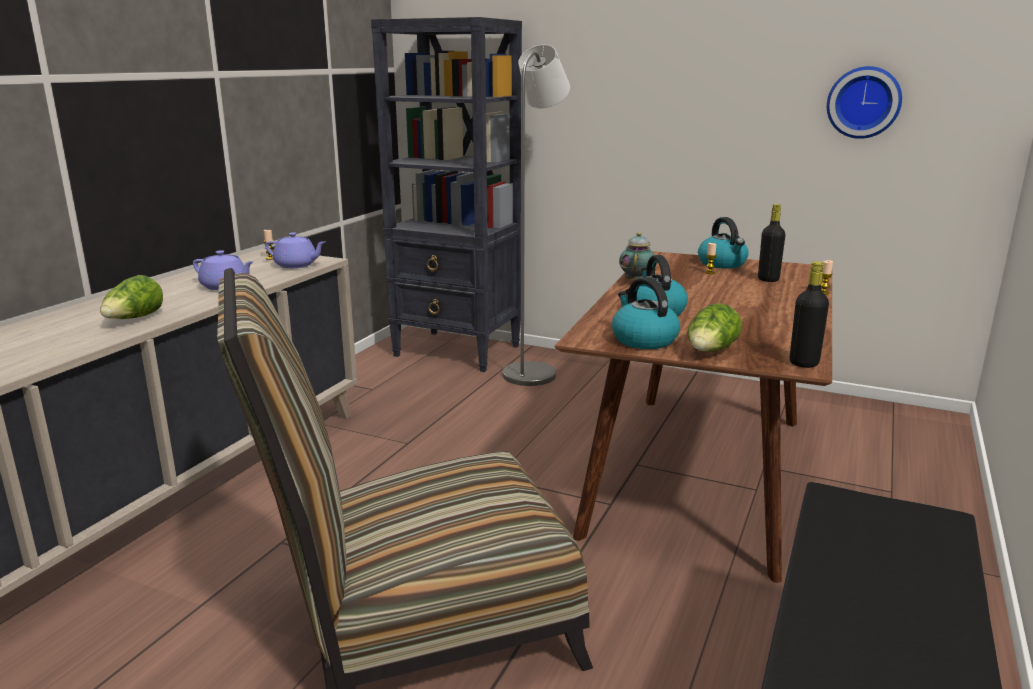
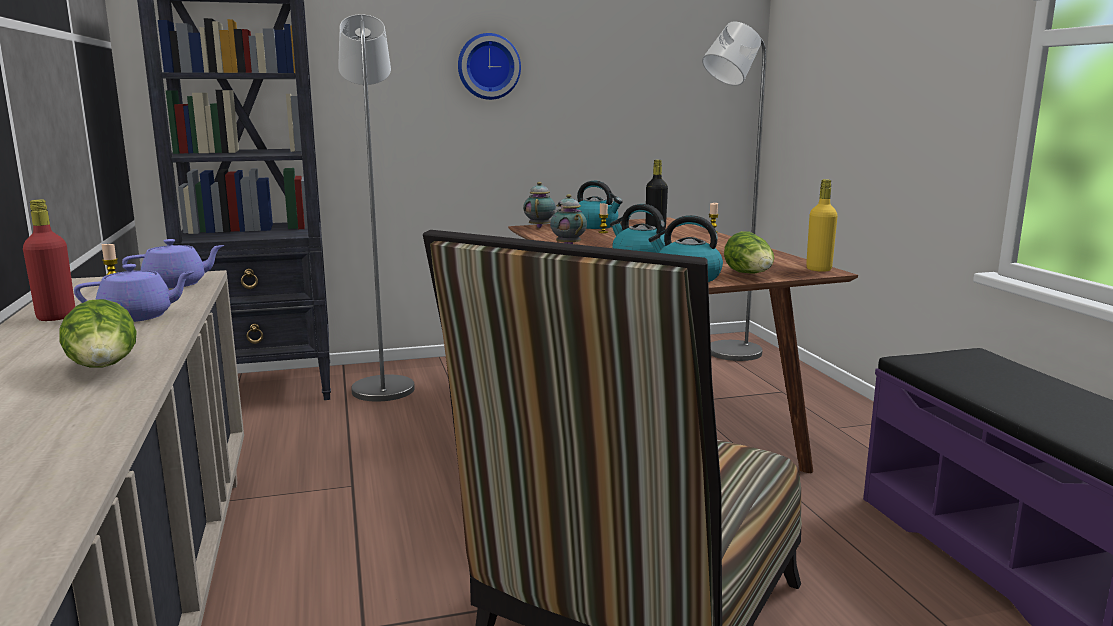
camera: 40 degrees left, 5 degrees down
(195, 277) = (56, 317): none -> red bottle
(668, 256) = (540, 227): none -> teapot
(804, 363) = (818, 269): black bottle -> yellow bottle
(863, 102) = (648, 77): wall clock -> wall clock (488, 66)
(894, 432) = (726, 354): none -> grey floor lamp

